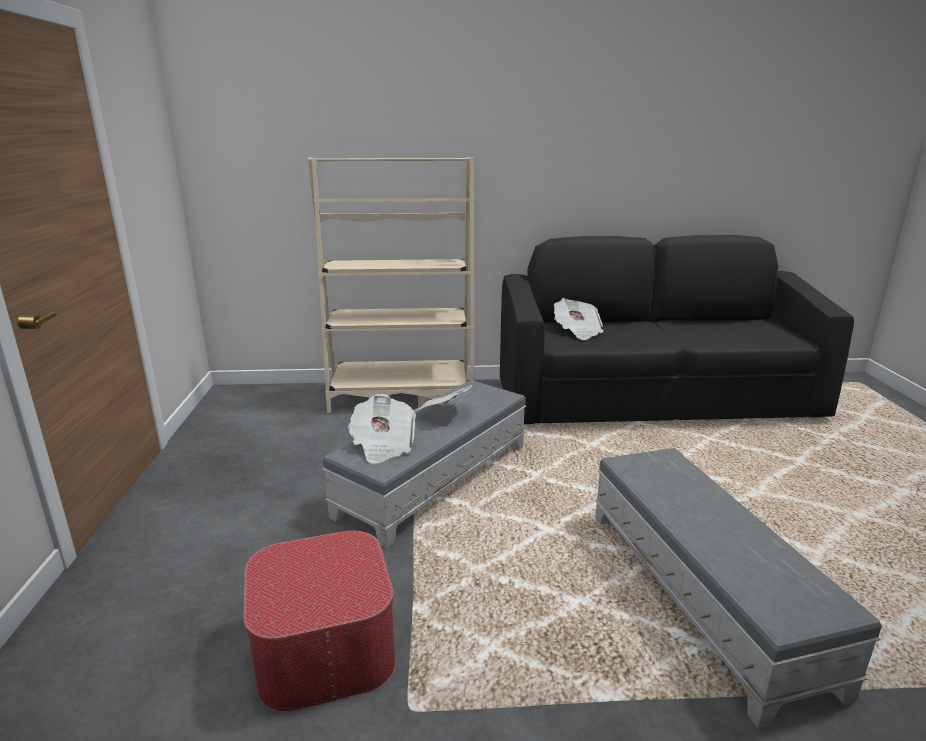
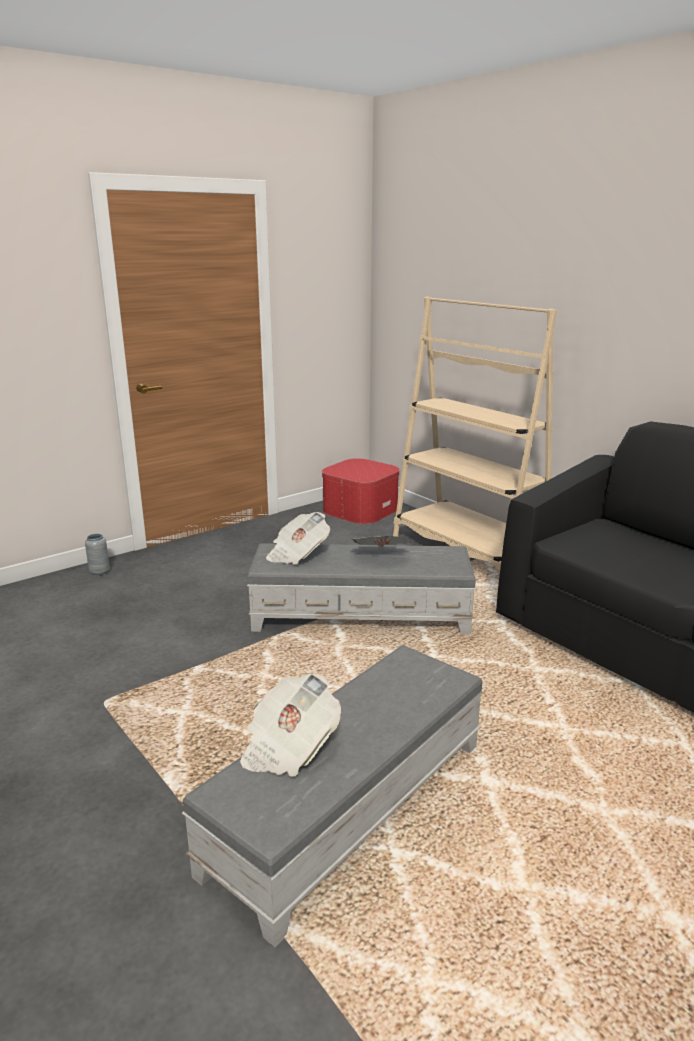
camera: 55 degrees right, 0 degrees up
(72, 619) = (99, 572): none -> grey vase
(324, 647) = (134, 651): ottoman -> ottoman (360, 509)
(577, 331) = (624, 543): newspaper -> newspaper (288, 747)

